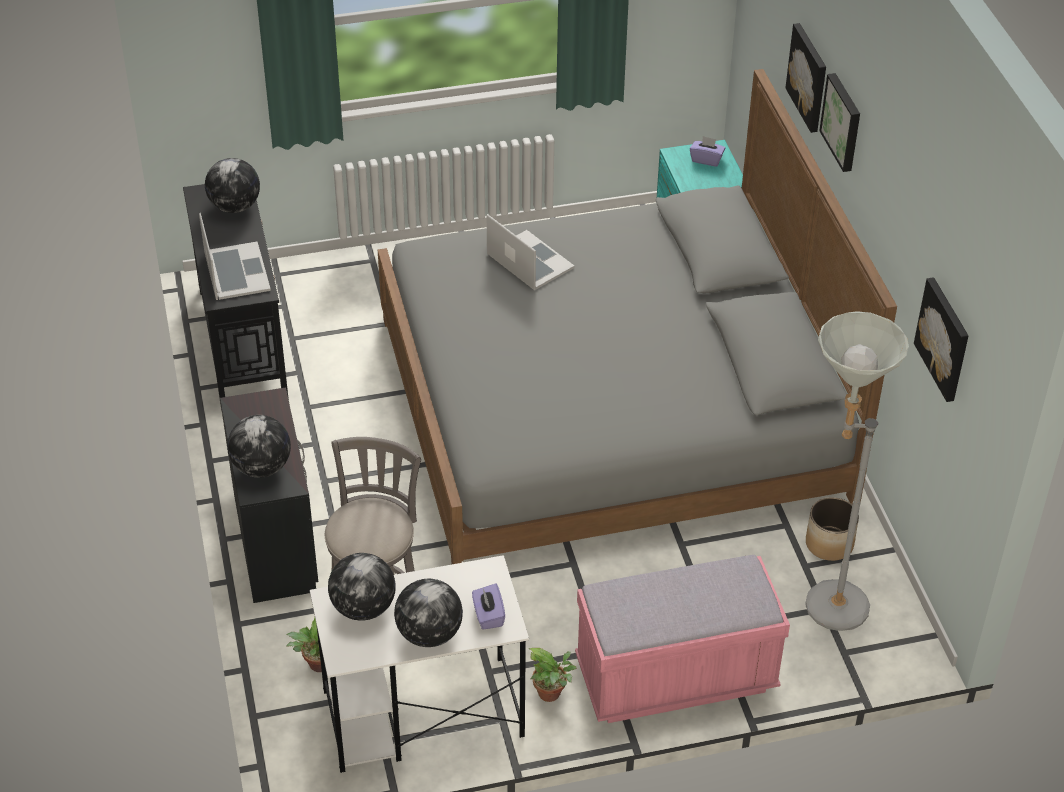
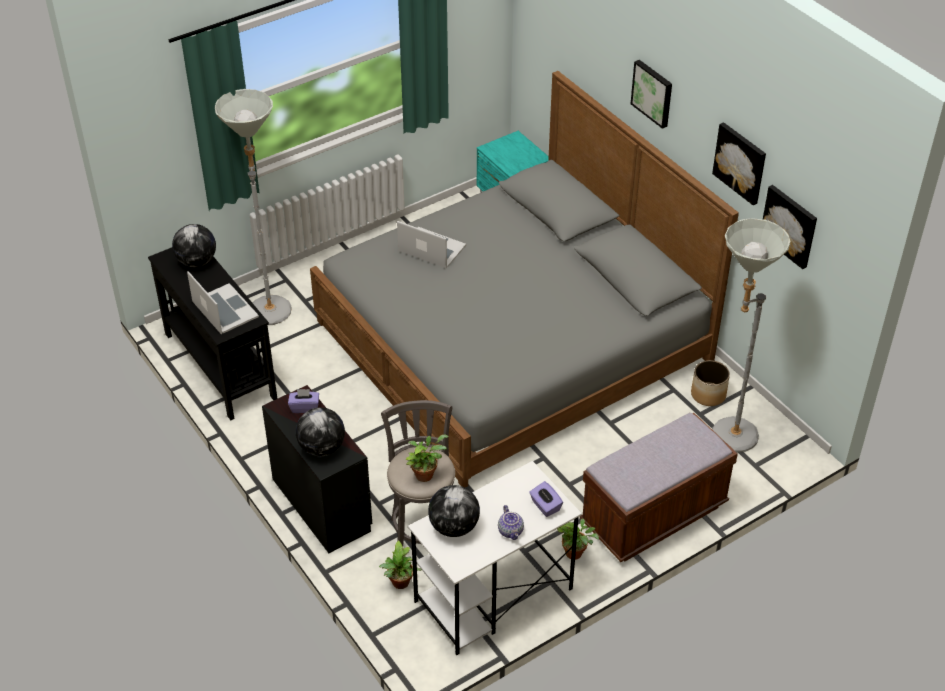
camera: 20 degrees left, 0 degrees up
(337, 285) = (269, 305): none -> grey floor lamp
(370, 534) = (425, 473): none -> potted plant
(429, 634) = (511, 531): globe -> teapot
(676, 677) = (653, 515): pink bench -> brown bench
(706, 159) = (513, 147): purple tissue box -> purple tissue box (304, 407)
(809, 77) = (609, 67): picture -> picture (741, 162)

